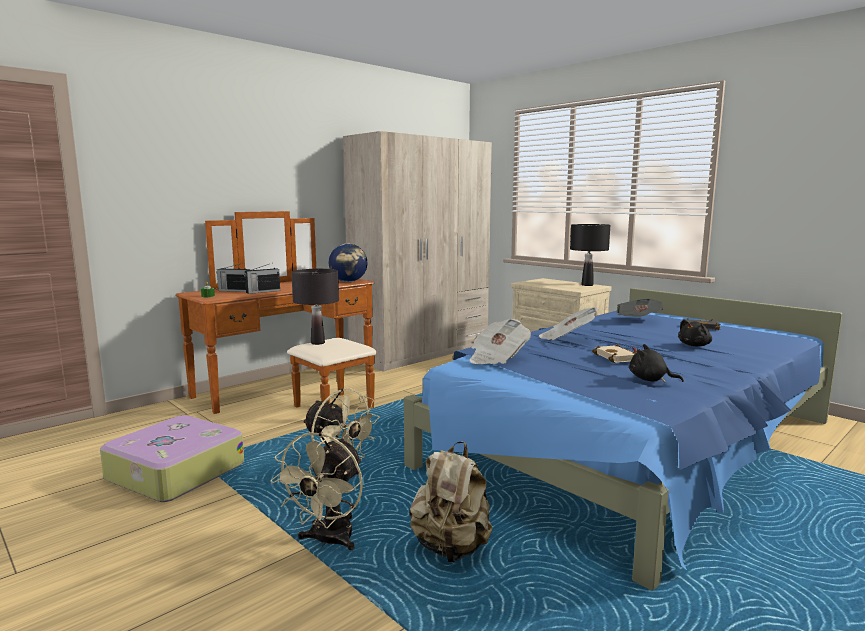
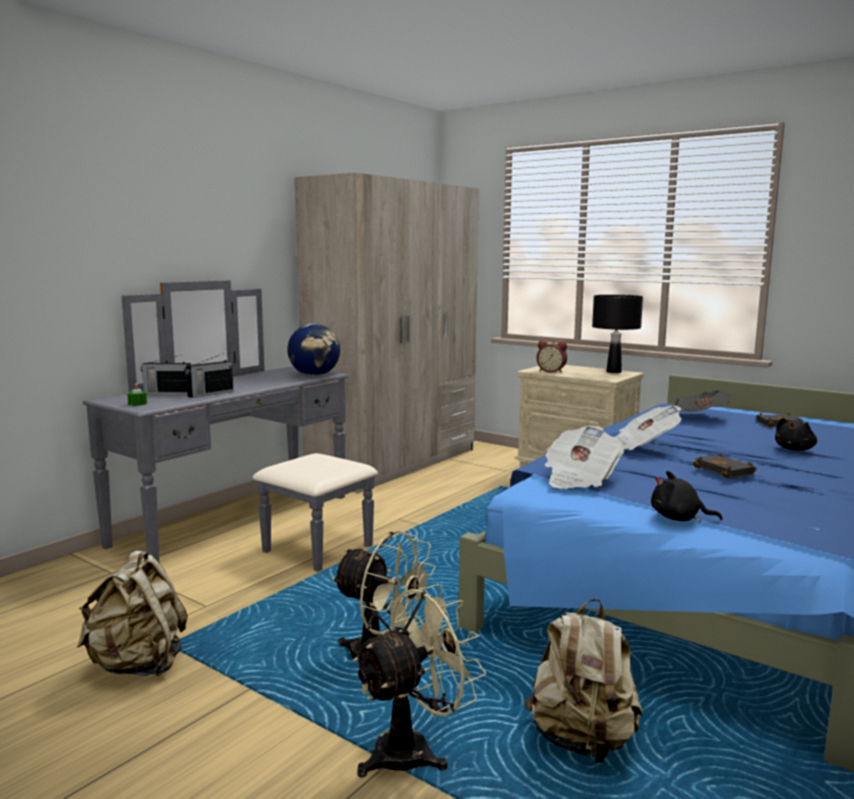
camera: 10 degrees left, 0 degrees up
(174, 472) = (138, 665): suitcase -> beige backpack
(297, 389) = (253, 526): brown dresser -> grey dresser
(317, 343) = (295, 463): black table lamp -> none
(328, 541) = (414, 750): beige fan -> beige fan turned 135 degrees counterclockwise
(537, 283) = (551, 371): none -> alarm clock
(617, 358) = (726, 471): beige book -> black book
(650, 380) = (789, 500): black plush toy -> black plush toy (679, 518)

